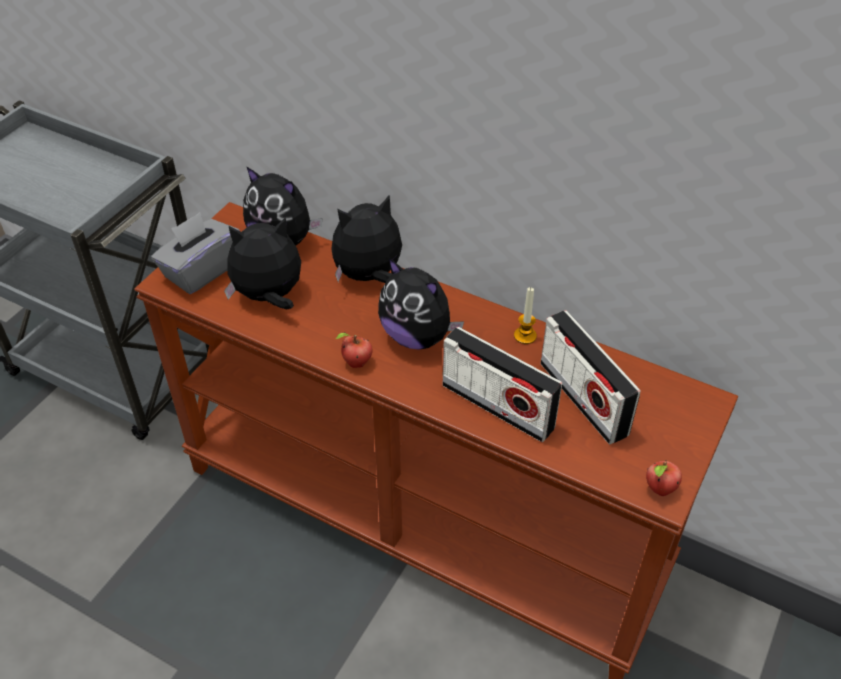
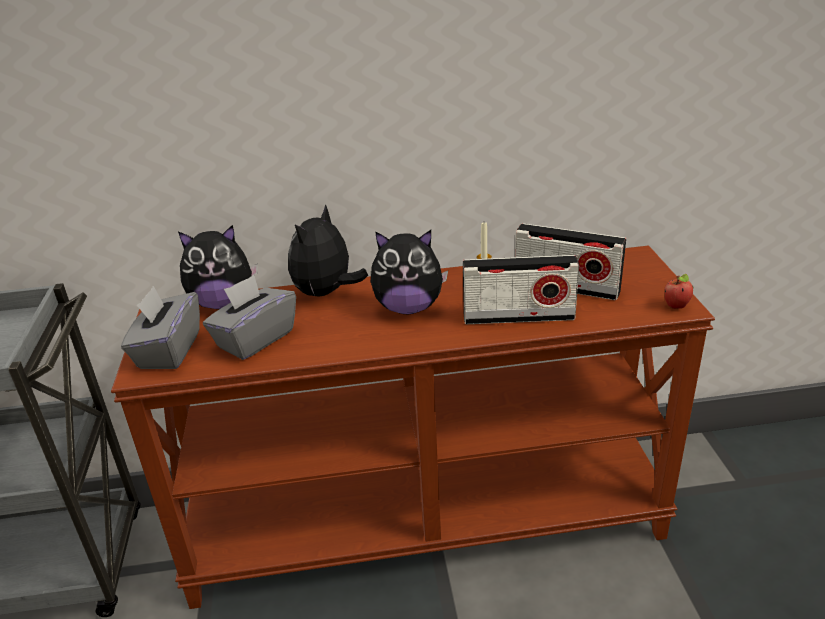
camera: 35 degrees left, 15 degrees down
(269, 297) = (255, 339): plush toy -> grey tissue box
(356, 363) = (382, 343): apple -> none

